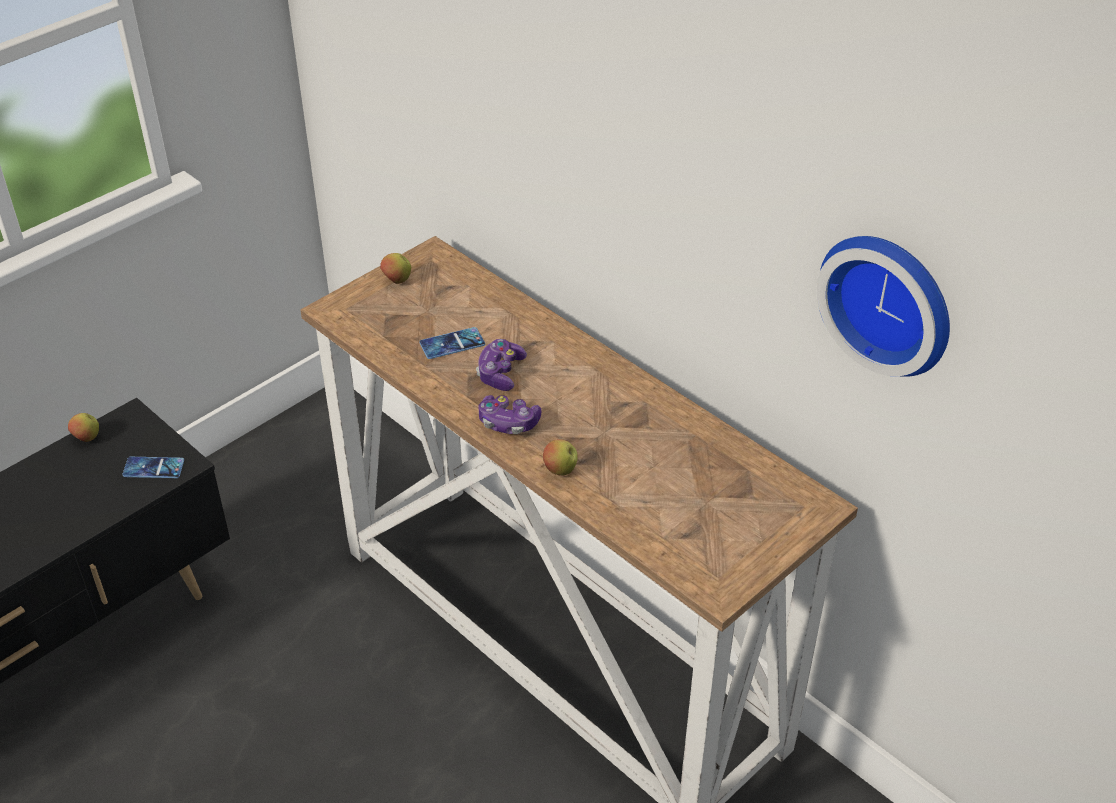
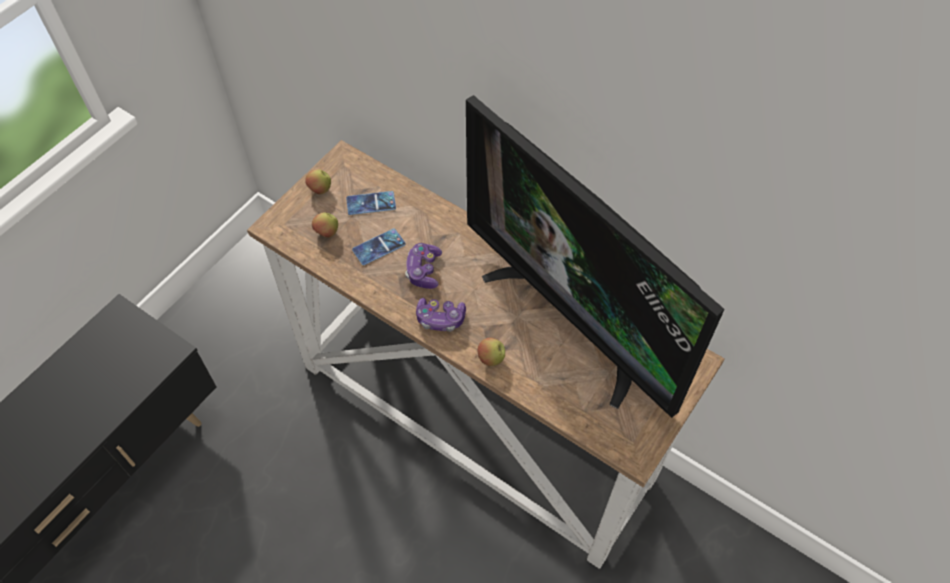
camera: 10 degrees left, 15 degrees up
(87, 438) = (87, 338): apple -> apple (327, 233)
(153, 468) = (148, 358): phone -> phone (371, 203)
(672, 444) = (572, 320): none -> television
(890, 300) = (769, 232): wall clock -> none

